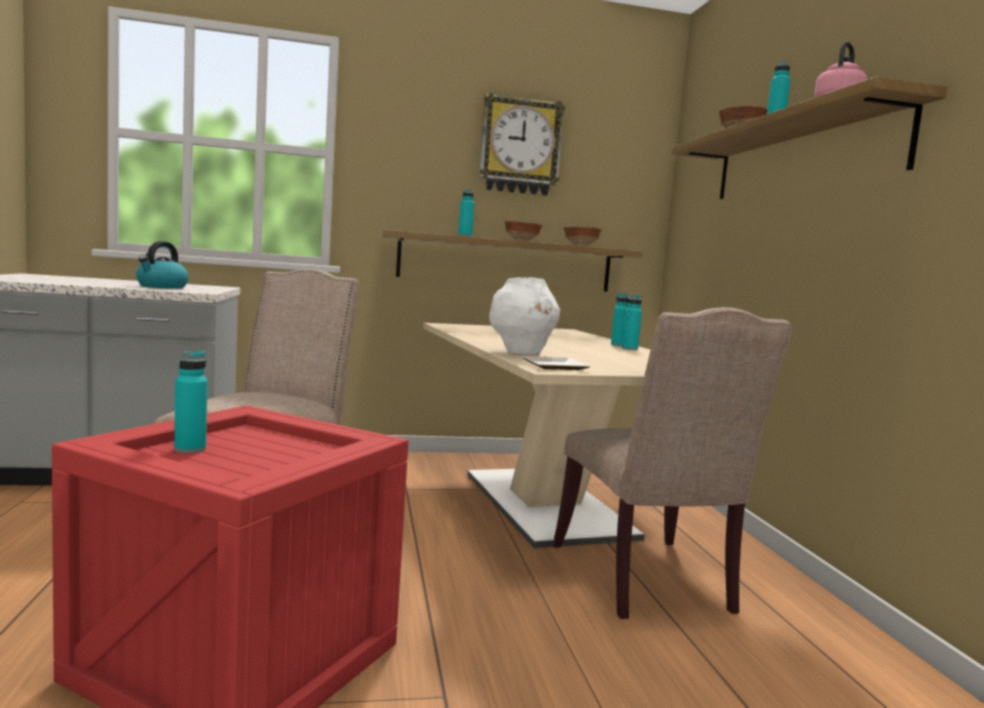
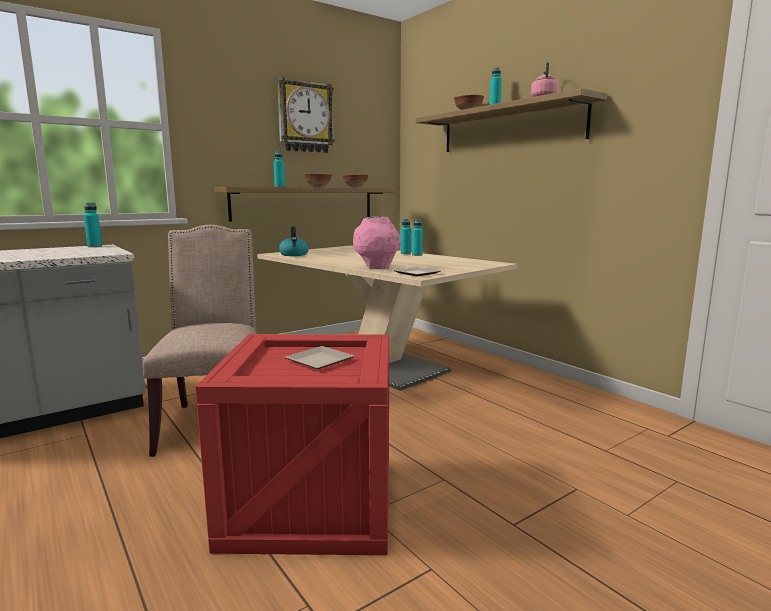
camera: 25 degrees left, 5 degrees up
(162, 287) = (70, 253): kettle -> kettle (294, 254)
(190, 449) = (272, 369): turquoise bottle -> turquoise bottle (94, 246)
(267, 452) = (320, 360): none -> plate
(521, 353) = (377, 267): white vase -> pink vase
(647, 581) = (475, 392): beige chair -> none

